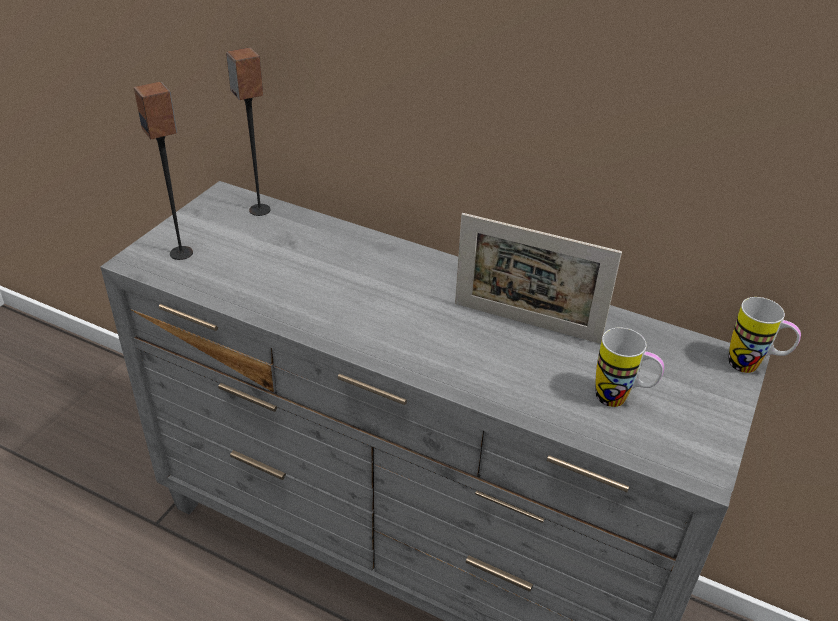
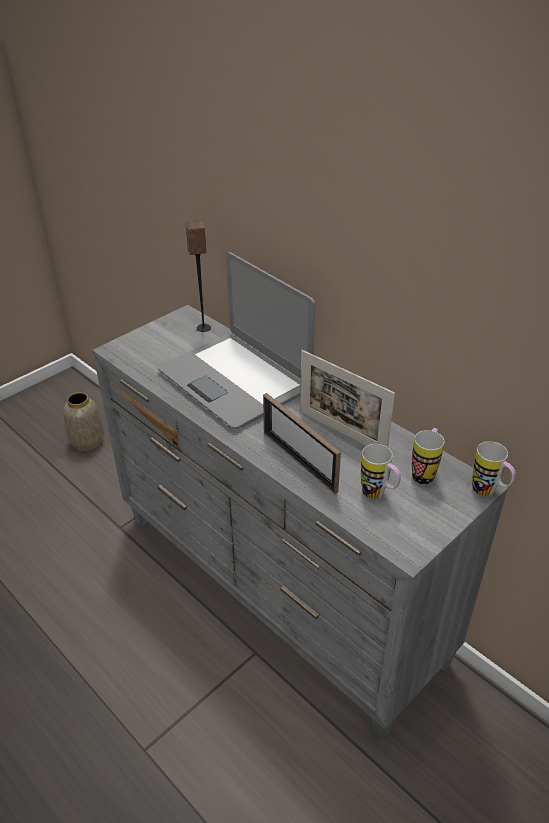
camera: 20 degrees right, 0 degrees up
(64, 409) = (88, 442): none -> vase
(182, 253) = (143, 349): speaker -> none
(342, 275) = (235, 380): none -> laptop
(491, 374) = (299, 461): none -> picture frame
(661, 356) = (425, 472): none -> mug

